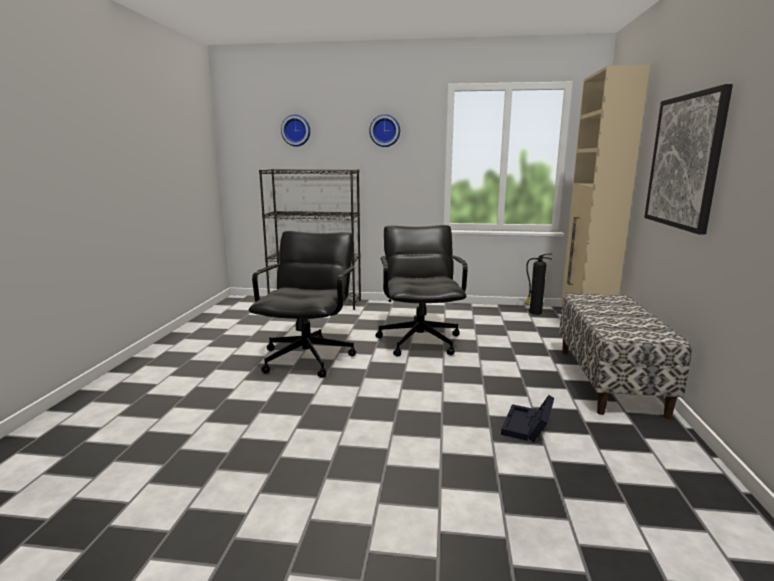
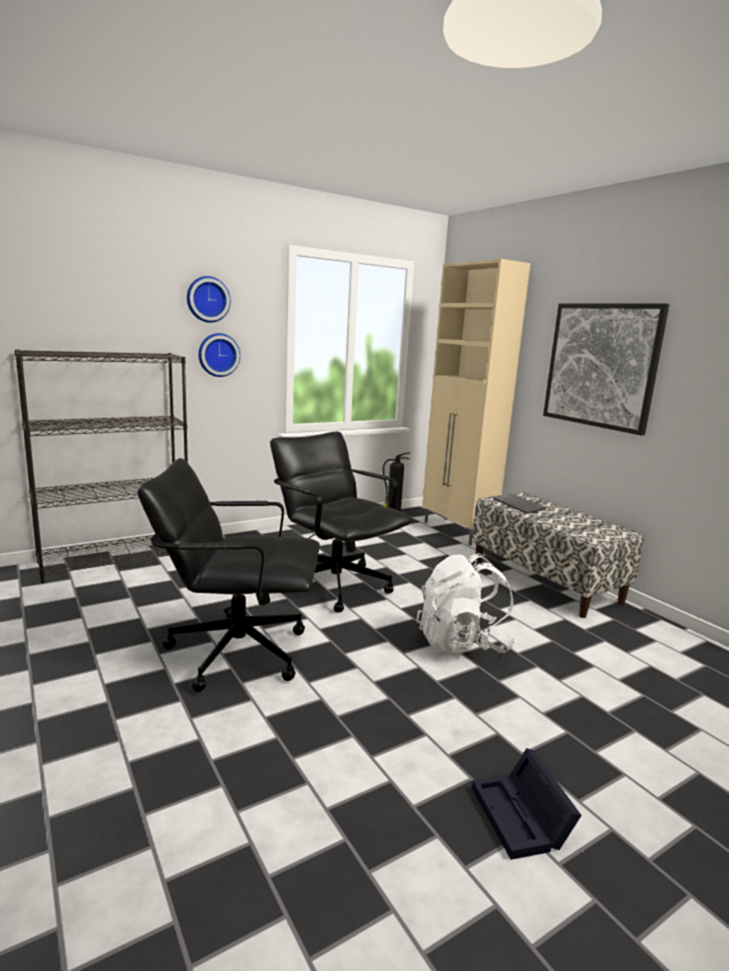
camera: 40 degrees left, 0 degrees up
(296, 130) = (61, 287): wall clock -> wall clock (218, 355)
(308, 358) = (236, 651): black office chair -> black office chair turned 60 degrees counterclockwise
(453, 396) = (462, 643): none -> white backpack
(527, 427) = (560, 652): black storage box -> black storage box (522, 818)
(597, 303) = (519, 505): none -> keyboard

